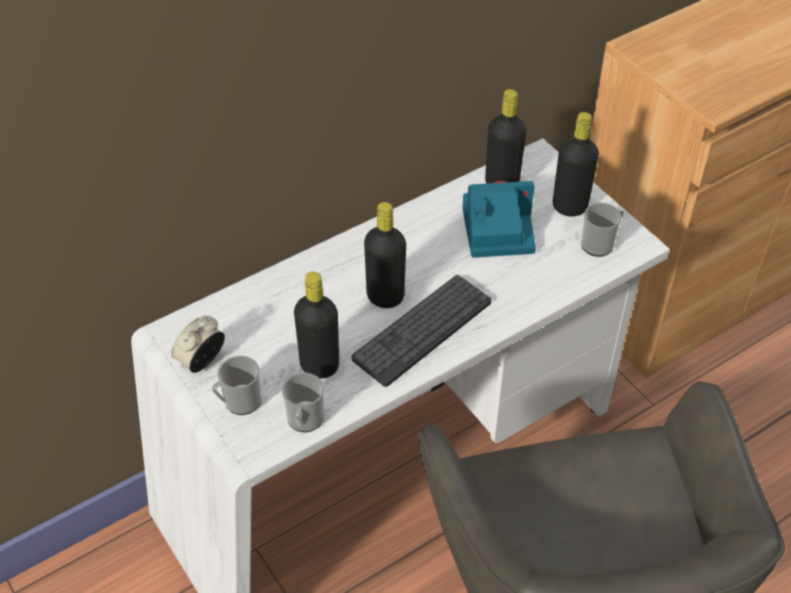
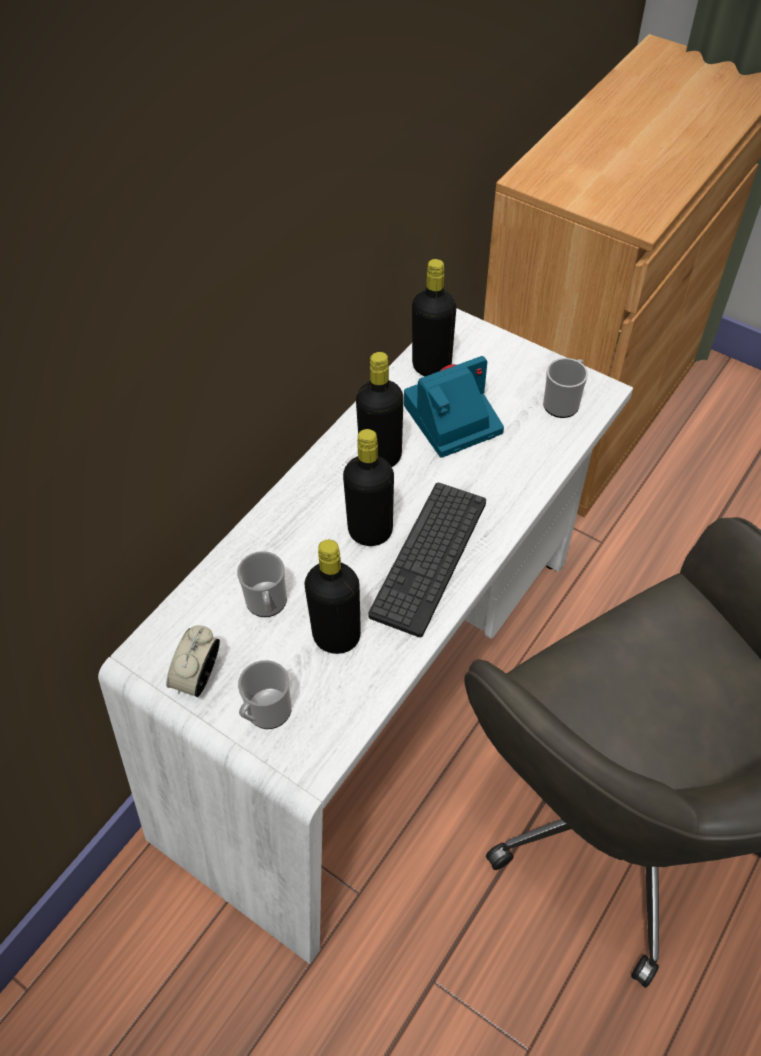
camera: 20 degrees left, 5 degrees up
(304, 421) = (351, 709): mug -> mug (267, 604)
(570, 206) = (513, 371): black bottle -> black bottle (380, 457)

